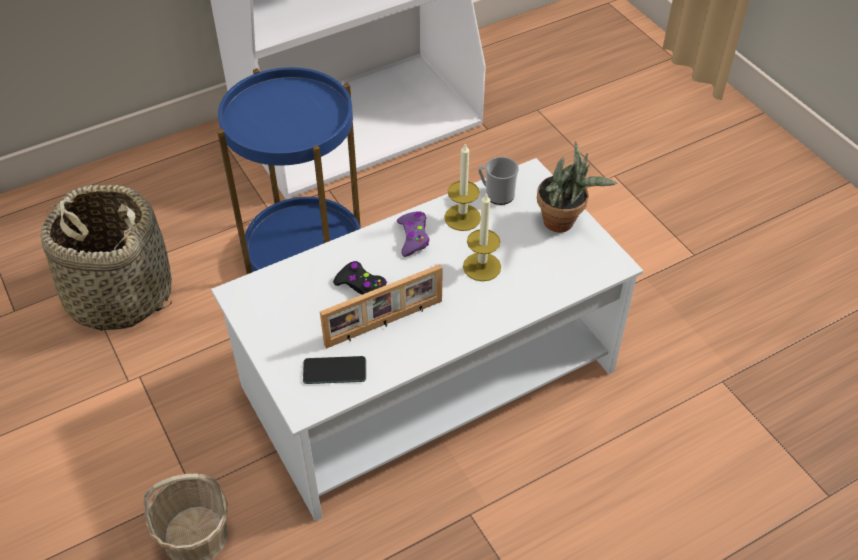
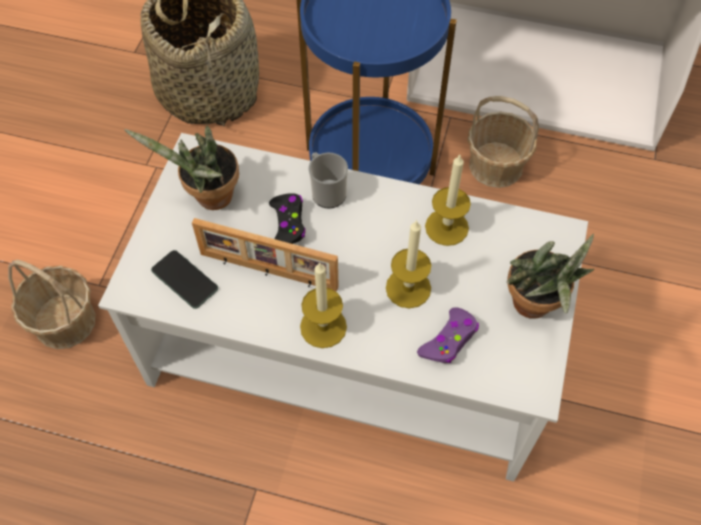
camera: 45 degrees right, 10 degrees up
(287, 312) = (209, 198): none -> potted plant
(395, 199) = (496, 166): none -> basket
(413, 237) = (382, 212): purple game controller -> purple game controller (449, 340)
(459, 326) = (323, 327): none -> candle
(496, 194) = (504, 228): mug -> mug (326, 191)

